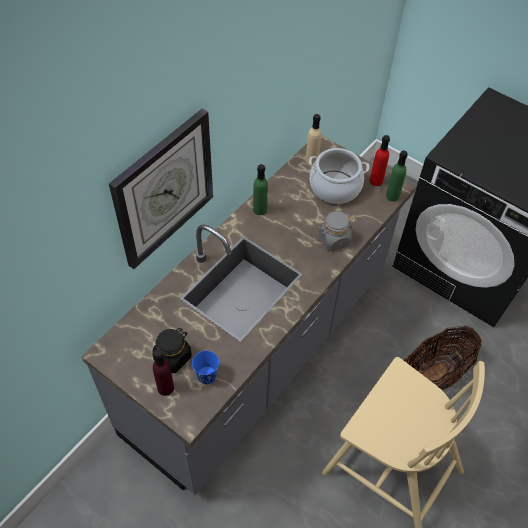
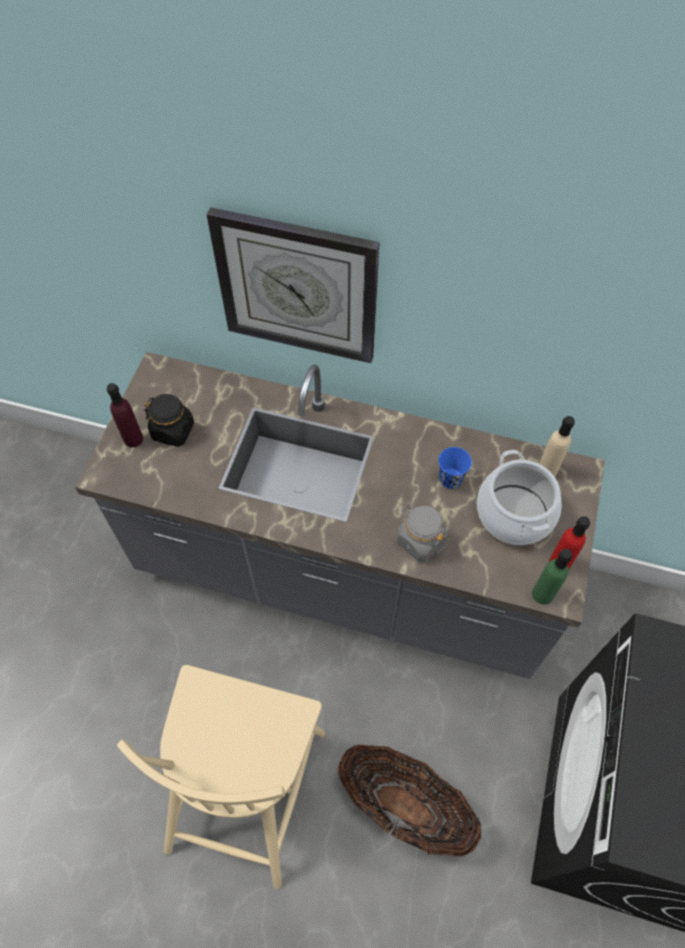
camera: 70 degrees right, 5 degrees up
(206, 376) = (161, 471): blue cup -> blue cup (450, 479)
(260, 209) = (425, 439): green bottle -> none

